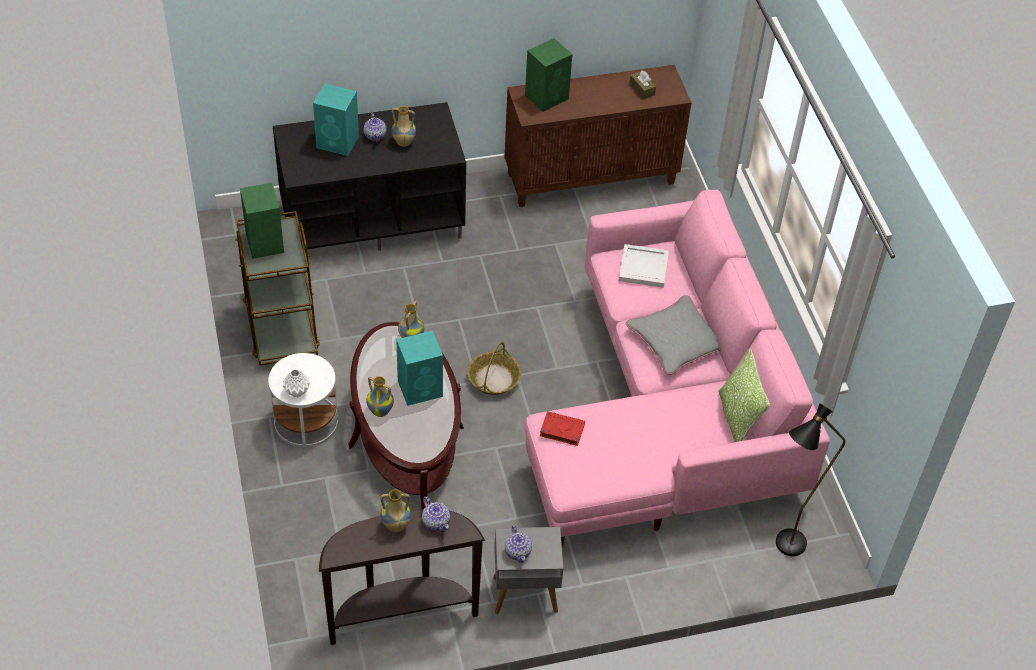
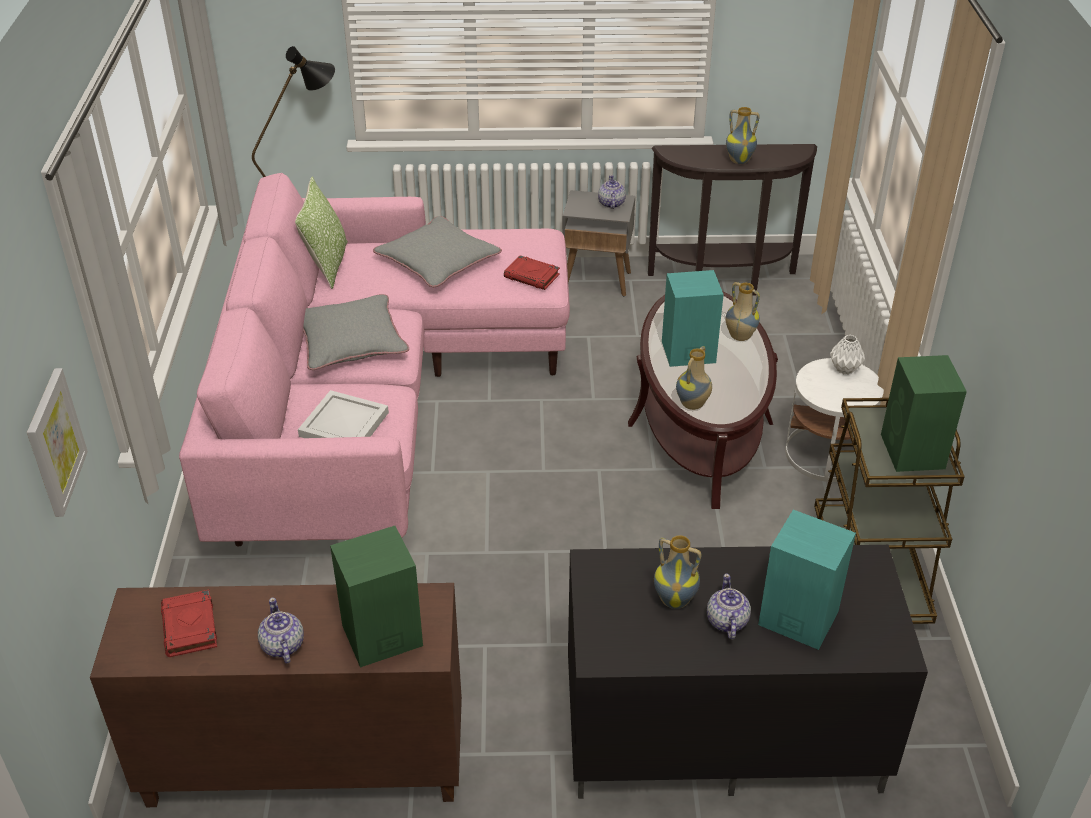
camera: 165 degrees left, 10 degrees down
(436, 522) = (698, 159): teapot -> teapot (282, 646)
(493, 378) = (575, 470): basket -> none
(642, 89) = (190, 627): brown tissue box -> red book
(648, 437) = (438, 260): none -> grey pillow
(727, 51) = (54, 442): none -> picture

